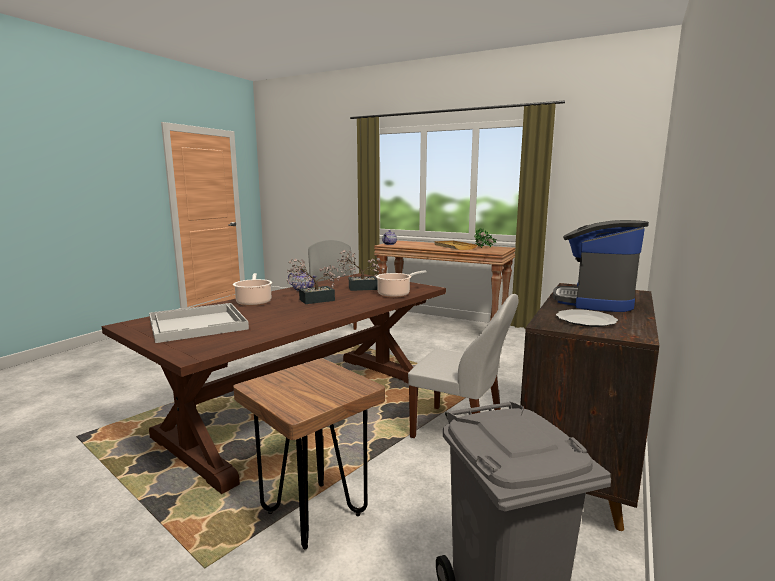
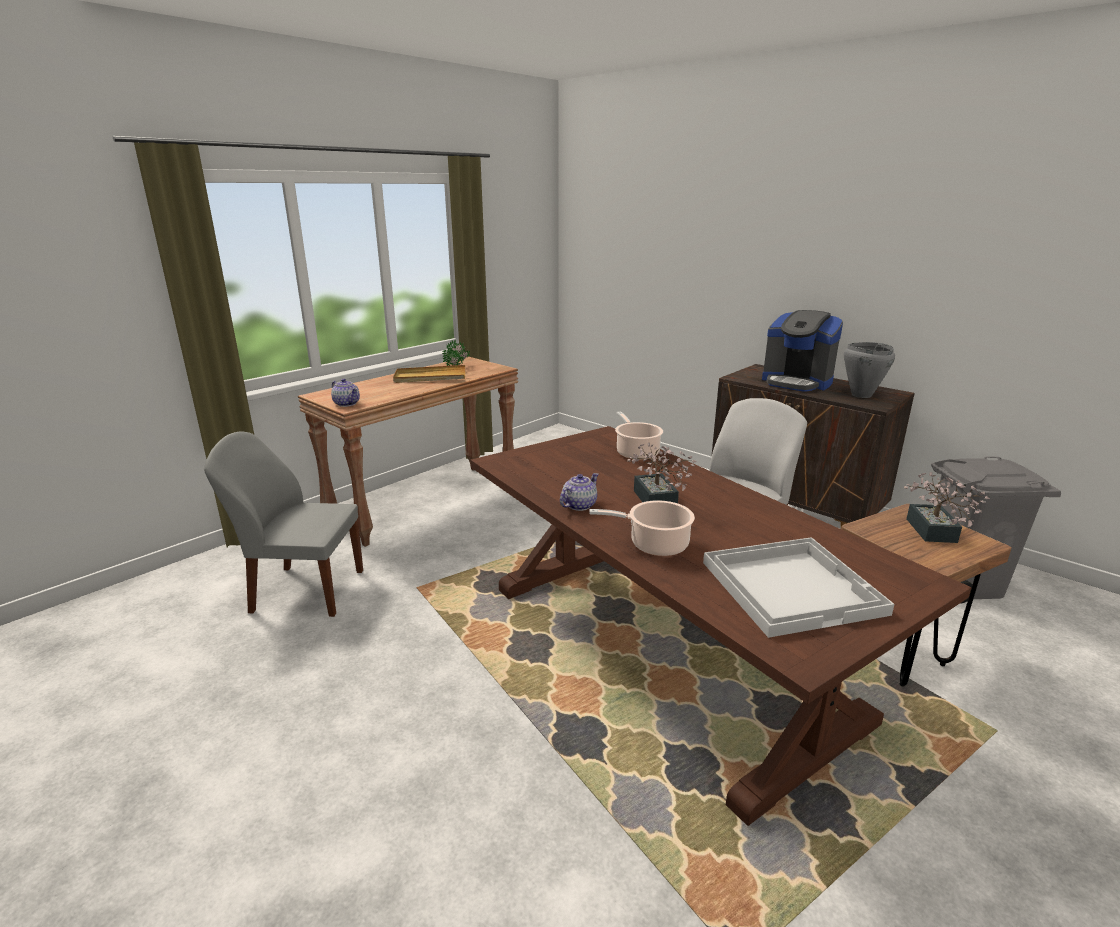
camera: 75 degrees left, 10 degrees up
(359, 288) = (588, 468): potted plant -> potted plant (933, 533)
(585, 320) = (860, 395): plate -> grey cooking pot

